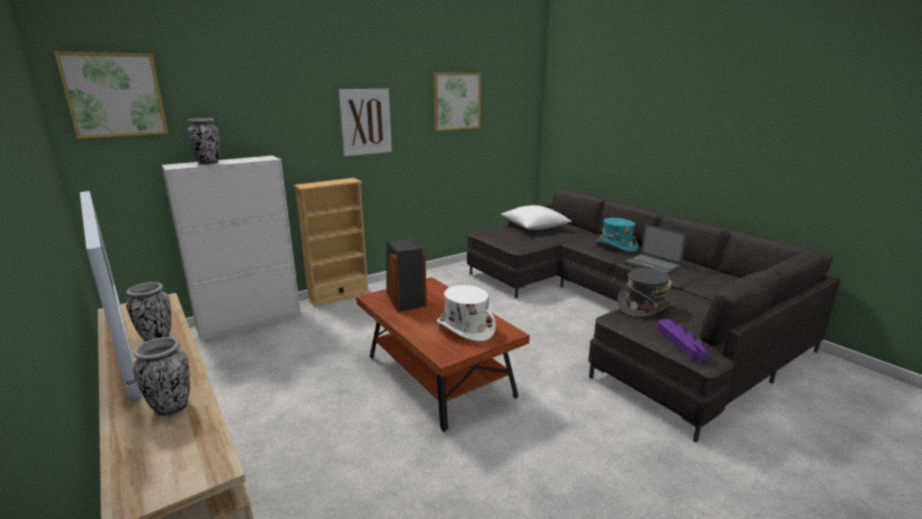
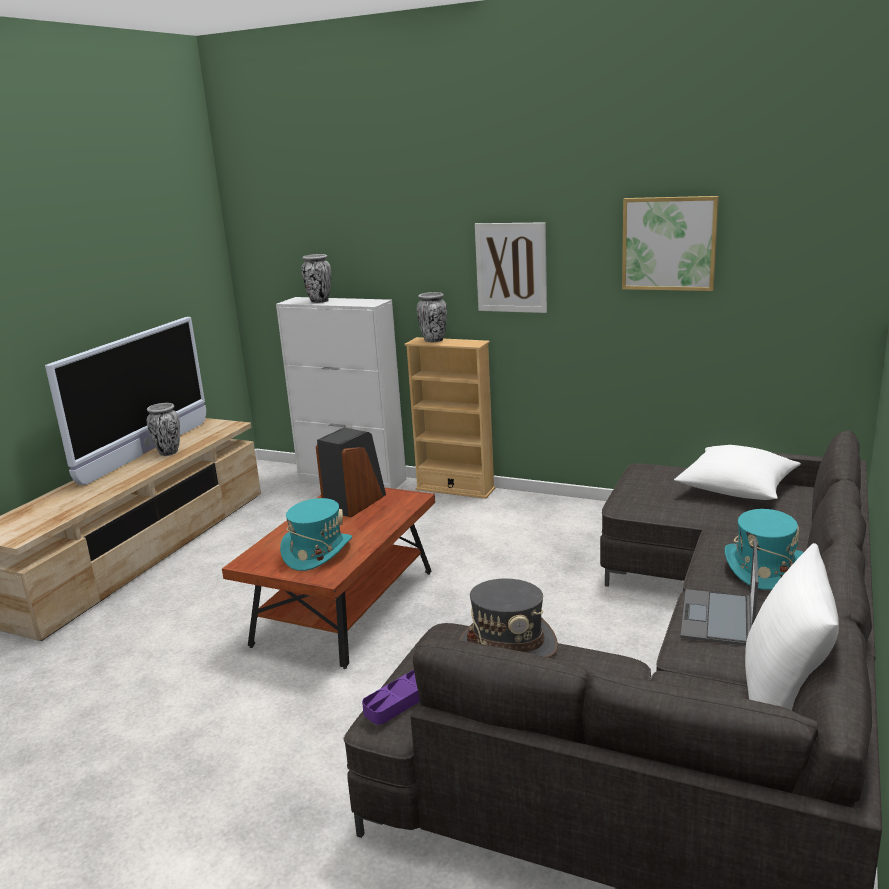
camera: 60 degrees right, 0 degrees up
(115, 95) = (269, 228): picture -> none
(171, 407) = (80, 498): vase -> vase (434, 340)
(465, 328) = (317, 552): white hat -> turquoise hat
(724, 274) = (783, 699): none -> white pillow

